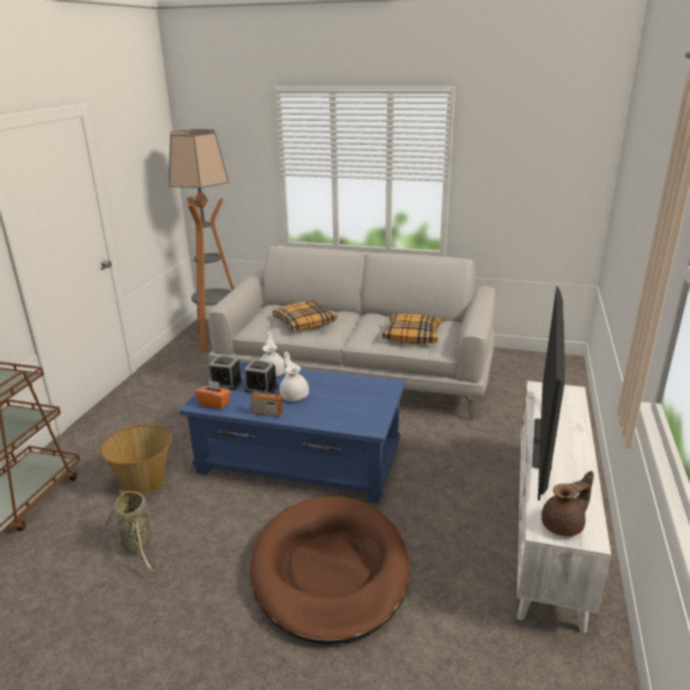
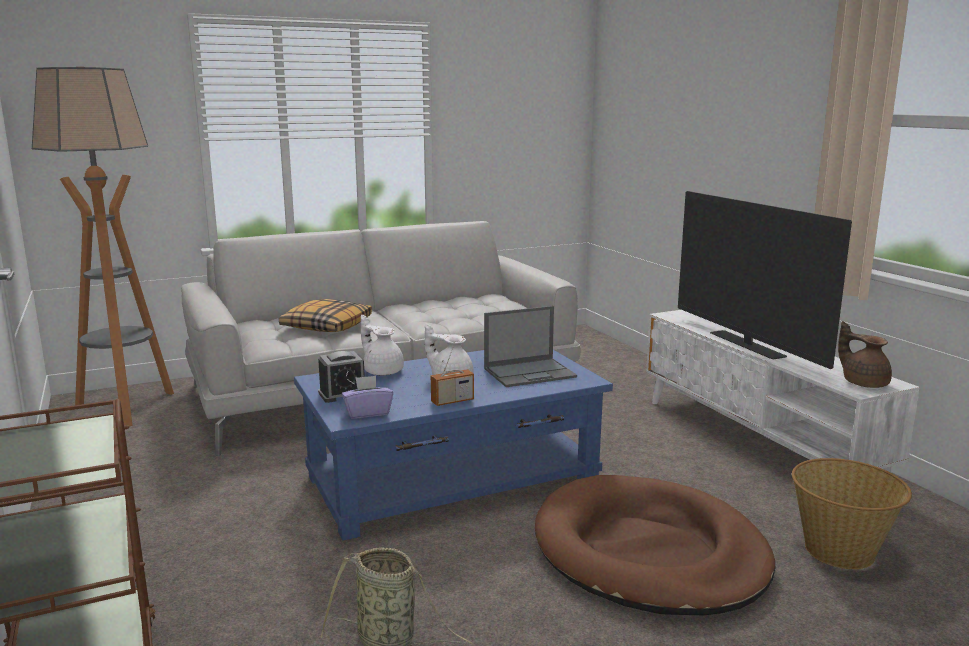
camera: 40 degrees left, 10 degrees down
(144, 482) = (280, 579): basket -> basket (840, 550)
(214, 403) = (367, 413): orange tissue box -> purple tissue box
(261, 388) = (398, 386): alarm clock -> none
(349, 407) = (530, 373): none -> laptop
(412, 336) = (474, 311): pillow -> none
(564, 525) = (863, 383): brown teapot -> brown teapot turned 60 degrees counterclockwise

